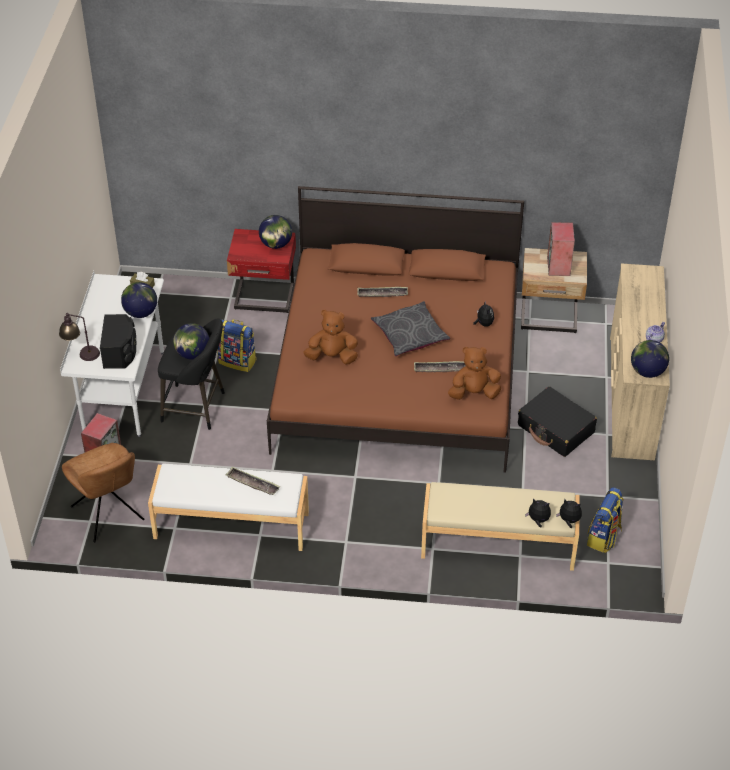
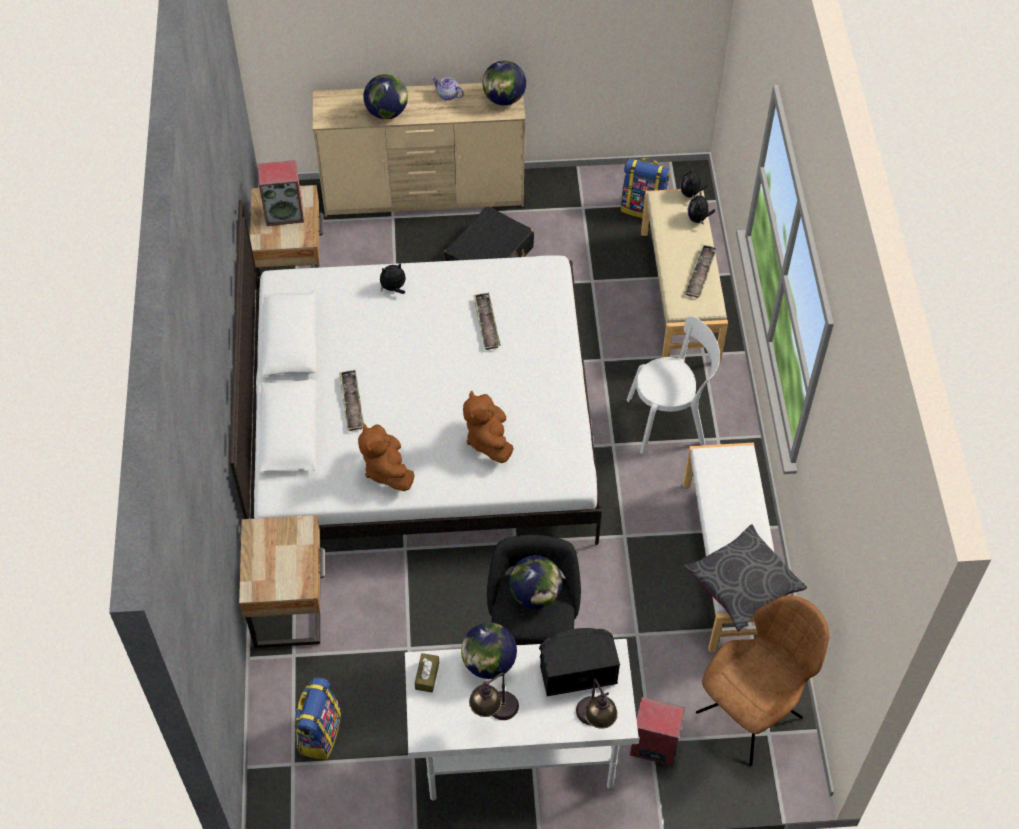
camera: 100 degrees left, 10 degrees up
(105, 311) = (494, 714): none -> table lamp
(238, 361) = (430, 616): backpack -> backpack (319, 733)
(252, 483) = (724, 497): tray -> tray (700, 273)
(264, 298) = (291, 608): red nightstand -> beige nightstand
(276, 244) = (272, 539): globe -> globe (386, 112)
(370, 515) = (670, 420): none -> white chair
(398, 373) = (421, 423): brown bed -> white bed
(409, 335) = (429, 362): grey pillow -> grey pillow (743, 583)
(474, 393) = (522, 286): brown plush toy -> brown plush toy (387, 470)

